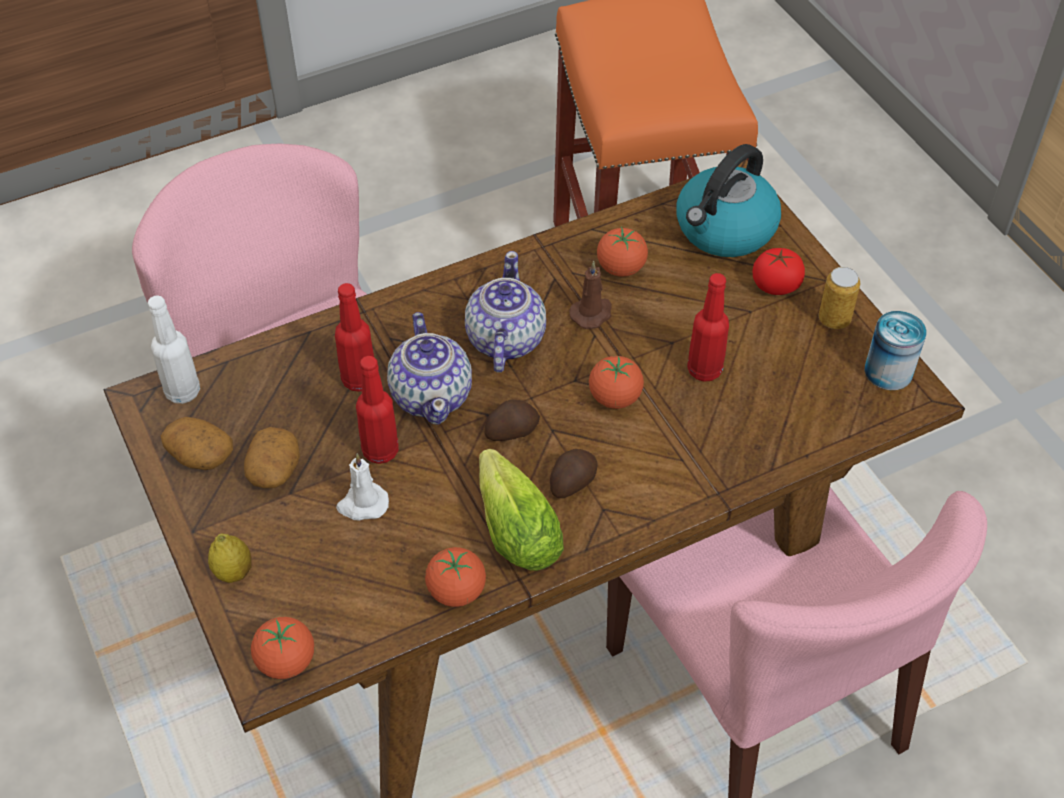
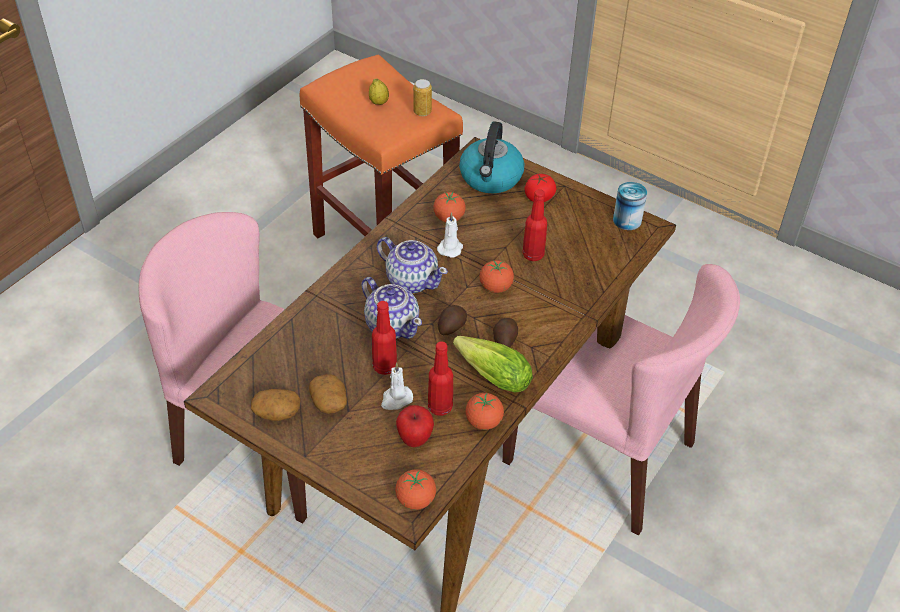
camera: 30 degrees left, 5 degrees down
(182, 392) = (237, 382): white bottle -> none
(233, 572) = (347, 467): lemon -> lemon (379, 103)
(346, 573) = (415, 439): none -> apple
(359, 379) = (342, 333): red bottle -> red bottle (440, 407)
(504, 340) = (411, 280): teapot -> teapot turned 150 degrees clockwise
(592, 313) = (450, 248): brown candle -> white candle
(834, 319) = (581, 204): can -> can (422, 112)

